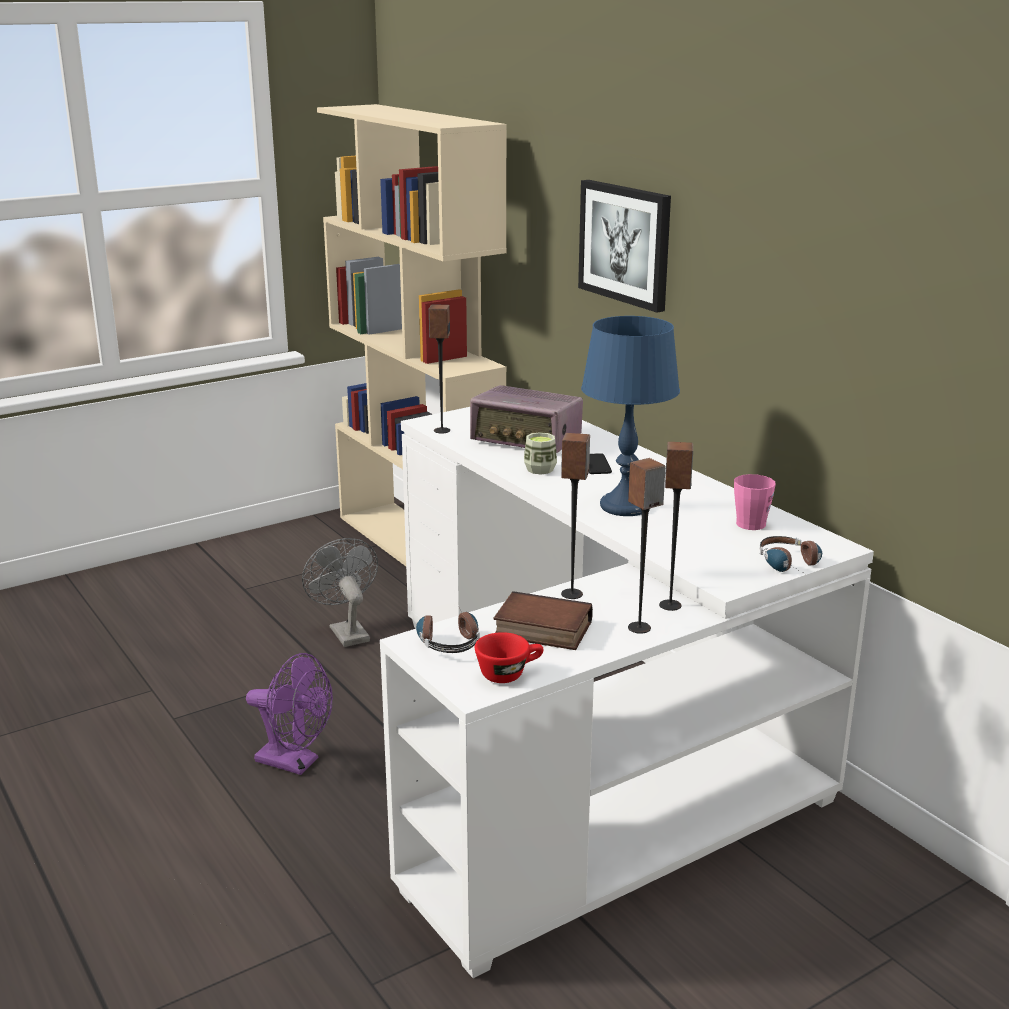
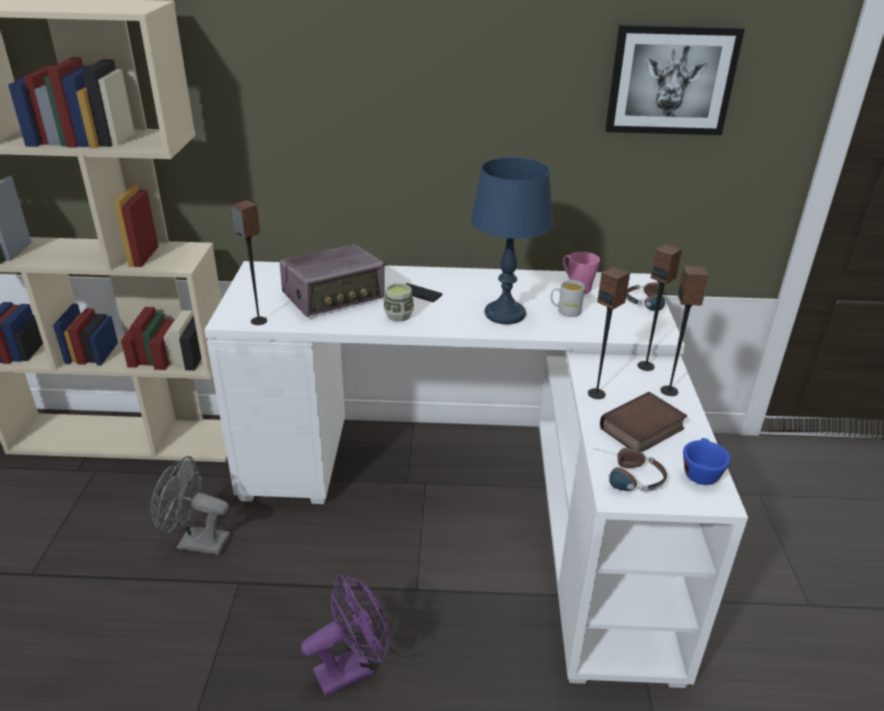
camera: 55 degrees left, 10 degrees up
(509, 673) = (700, 471): red cup -> blue cup
(626, 243) = (363, 100): picture -> picture (671, 80)
(685, 529) = (565, 311): none -> white mug

